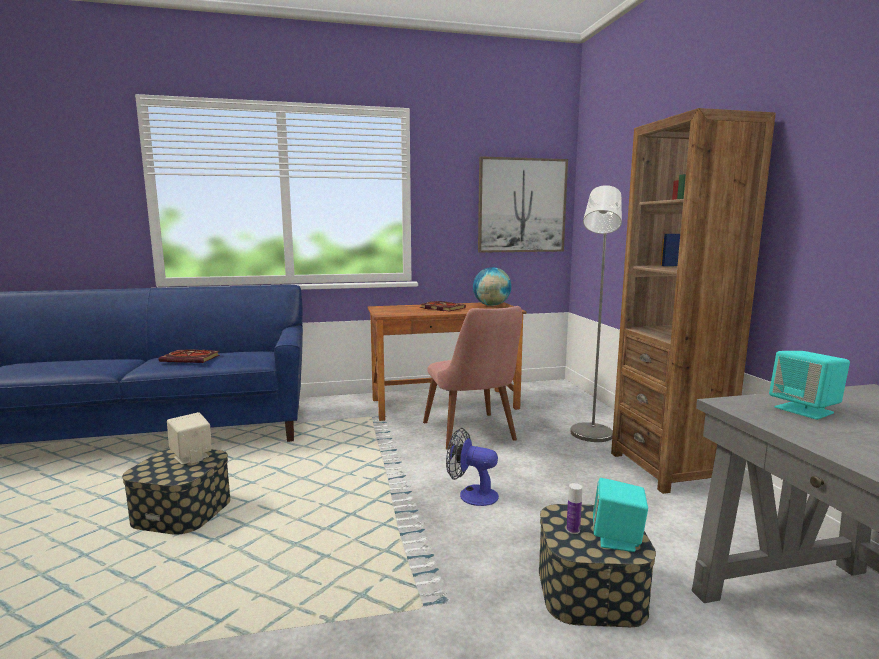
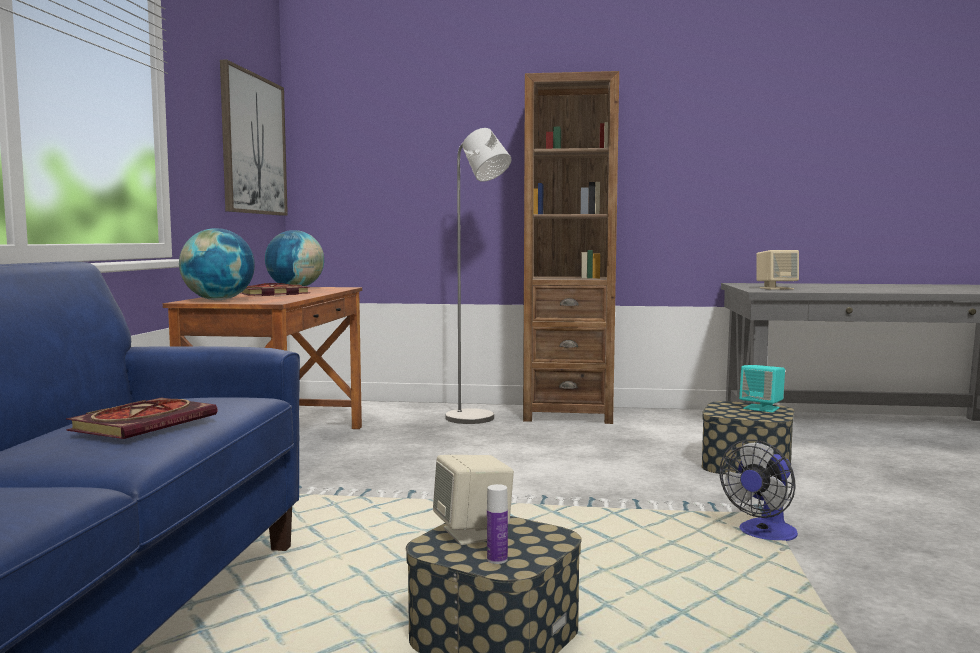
camera: 70 degrees left, 5 degrees down
(389, 308) = (218, 300): none -> globe
(471, 494) = (570, 474): fan -> fan (763, 534)
(474, 435) = (414, 454): pink chair -> none
(573, 530) = (747, 414): bottle -> bottle (497, 559)
(805, 410) = (776, 288): turquoise speaker -> beige speaker

